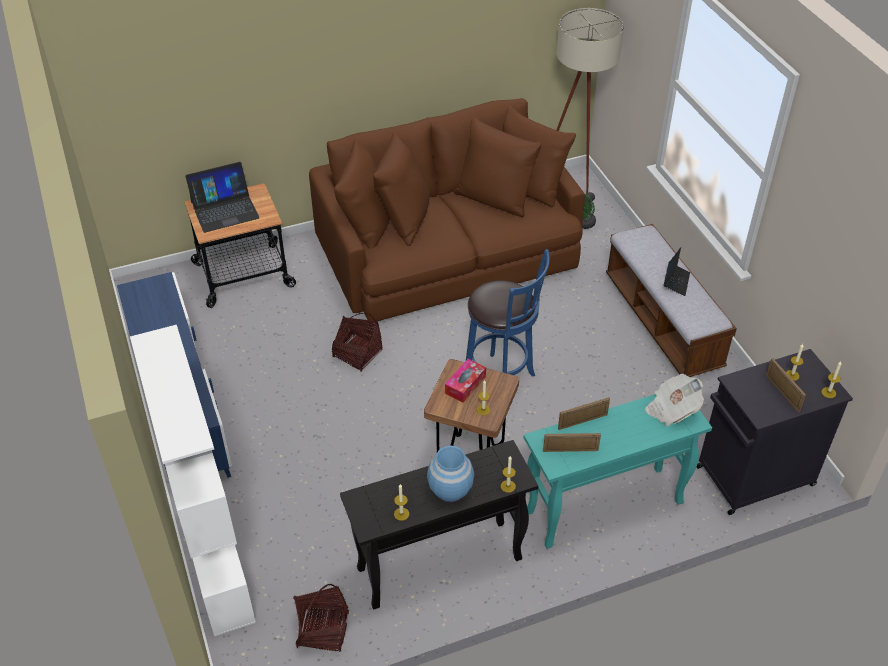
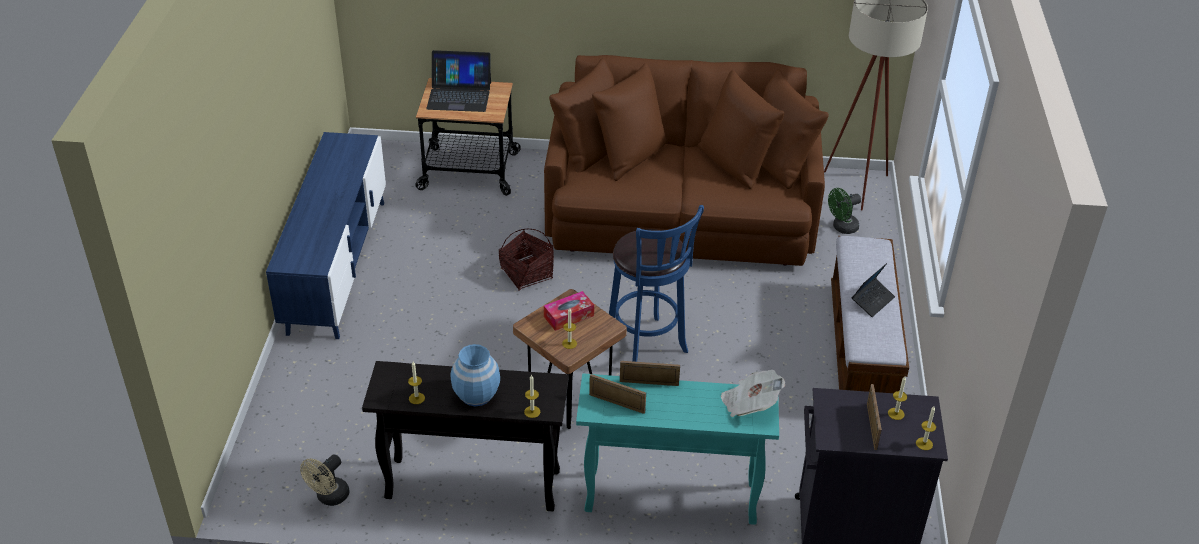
camera: 25 degrees right, 5 degrees down
(216, 567) = (274, 409): white bookcase -> none
(323, 630) = (329, 497): basket -> beige fan

